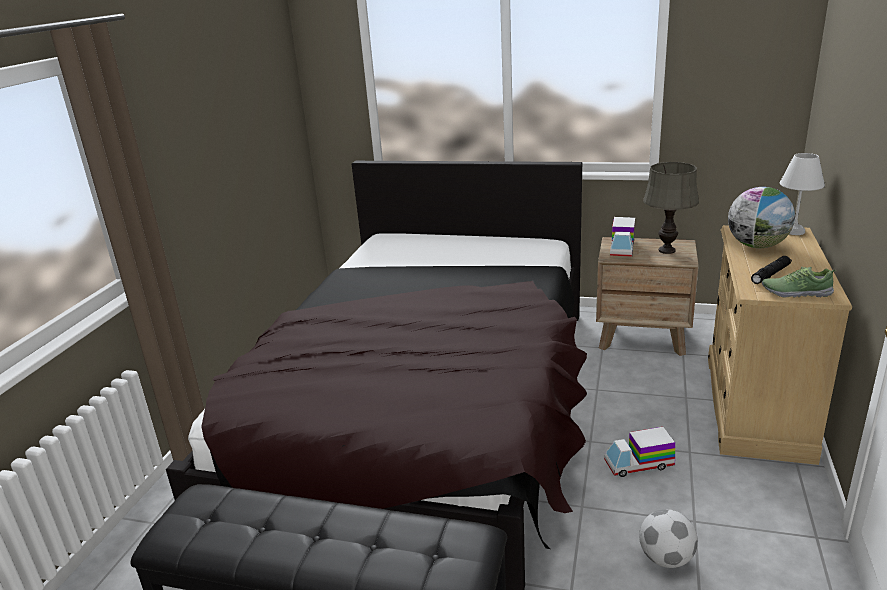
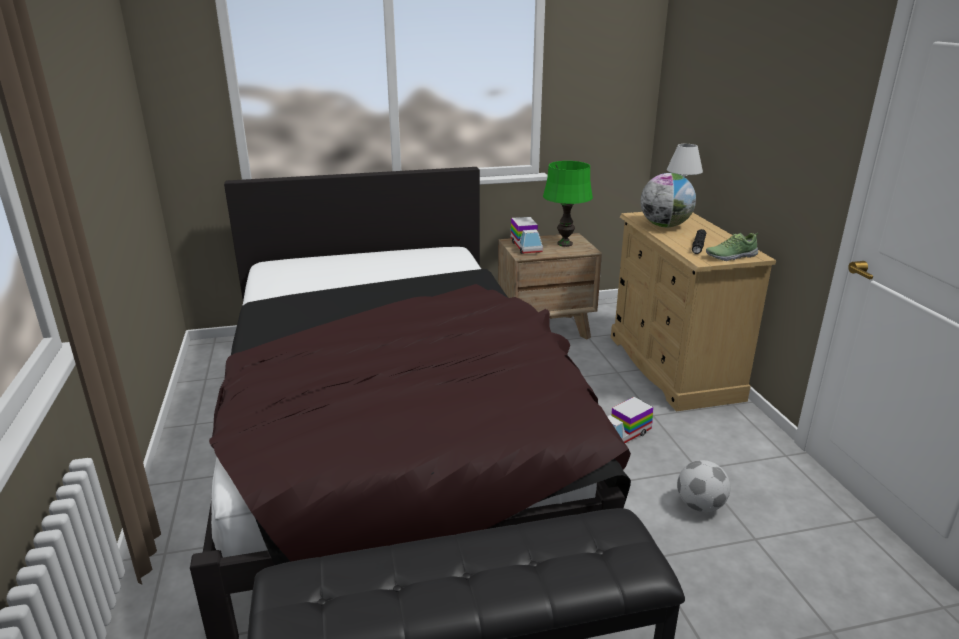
camera: 30 degrees left, 0 degrees up
(667, 250) = (565, 243): grey table lamp -> green table lamp

